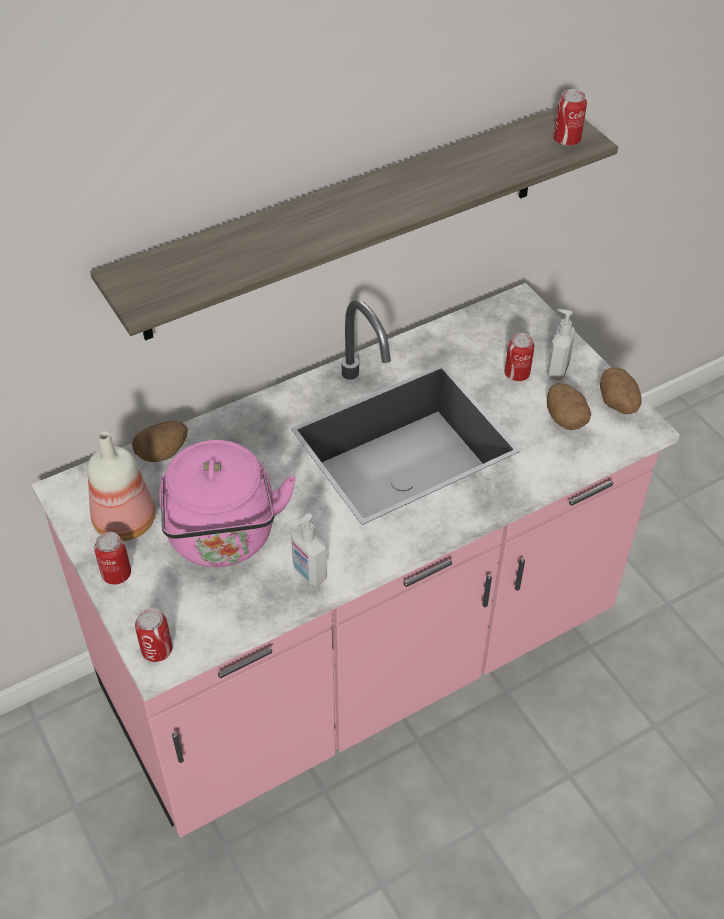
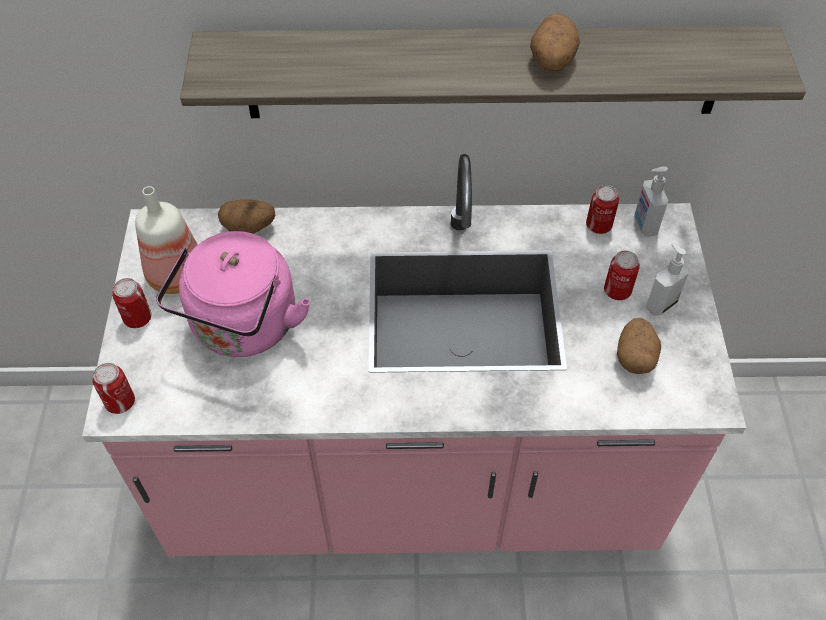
camera: 30 degrees right, 5 degrees up
(308, 573) = (290, 395): soap dispenser -> soap dispenser (644, 225)
(566, 140) = (751, 65): can -> can (598, 225)
(618, 404) = (700, 366): potato -> potato (552, 61)

